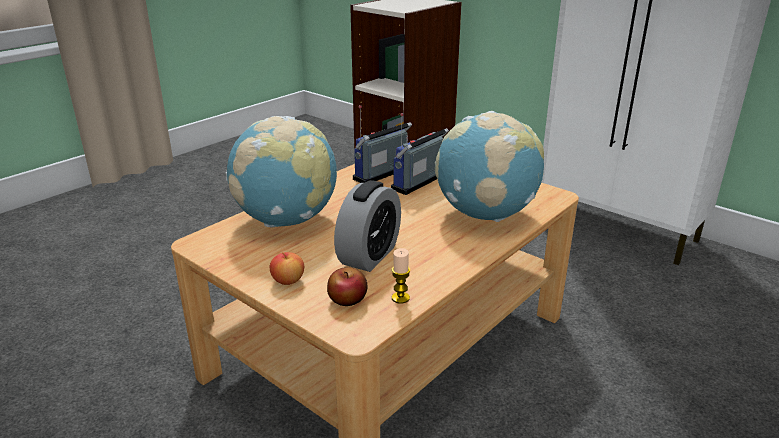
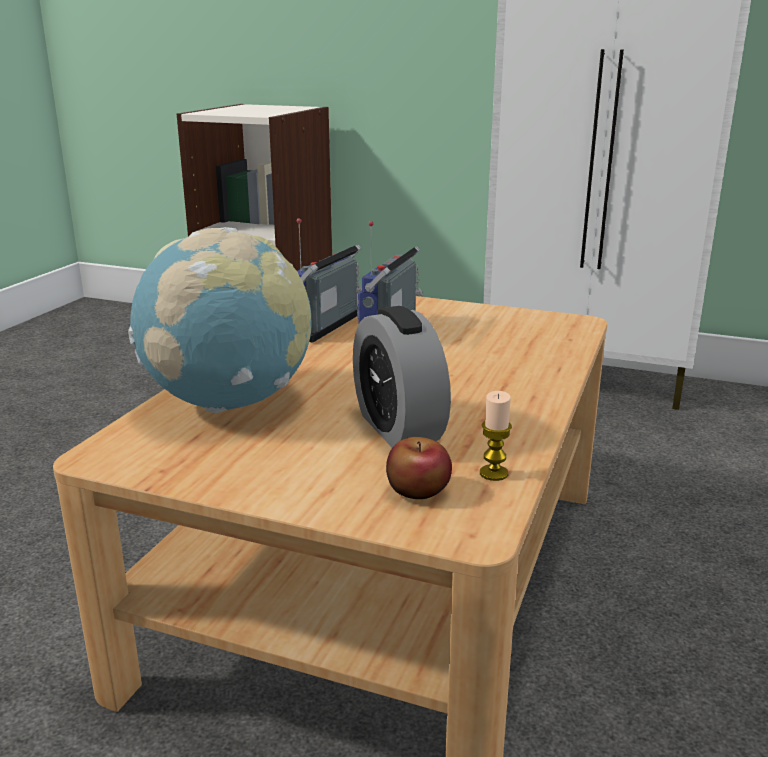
camera: 20 degrees left, 5 degrees down
(288, 280) = (301, 481): apple -> none
(369, 255) = (398, 427): alarm clock -> alarm clock turned 150 degrees clockwise
(485, 214) = (511, 354): globe -> none

